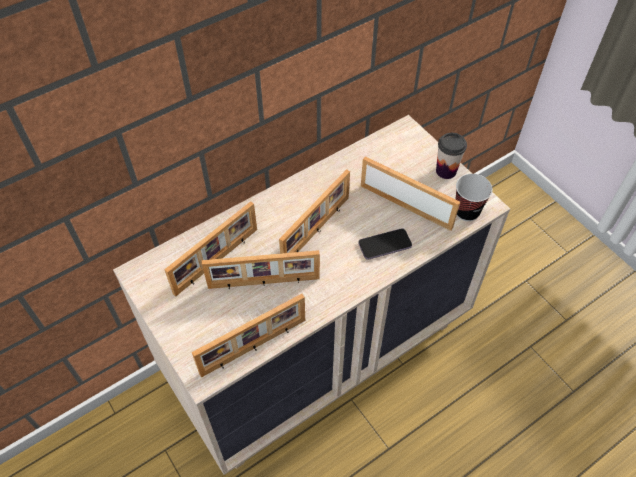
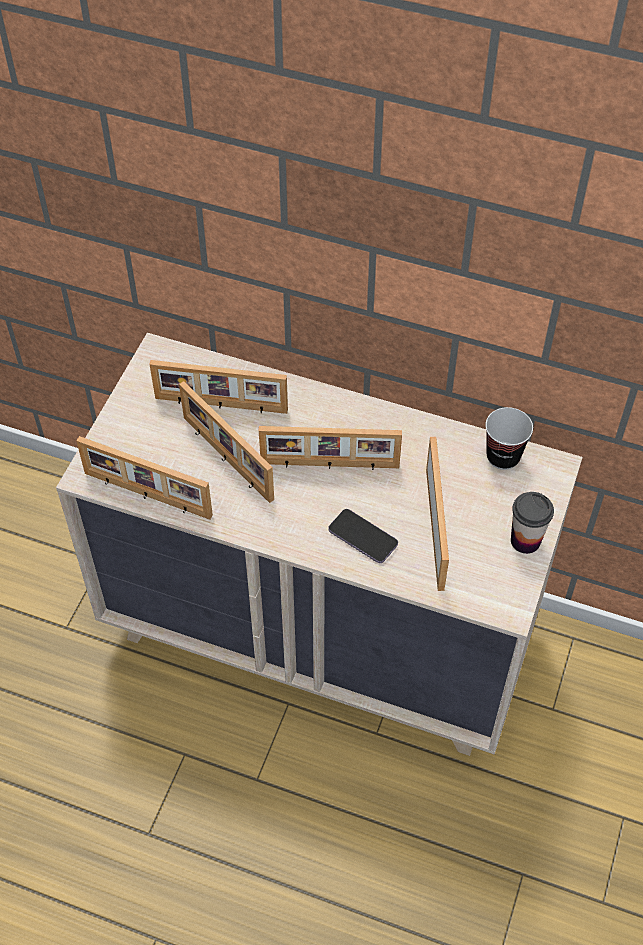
camera: 55 degrees right, 0 degrees up
(466, 211) = (480, 593): cup -> cup (503, 457)

